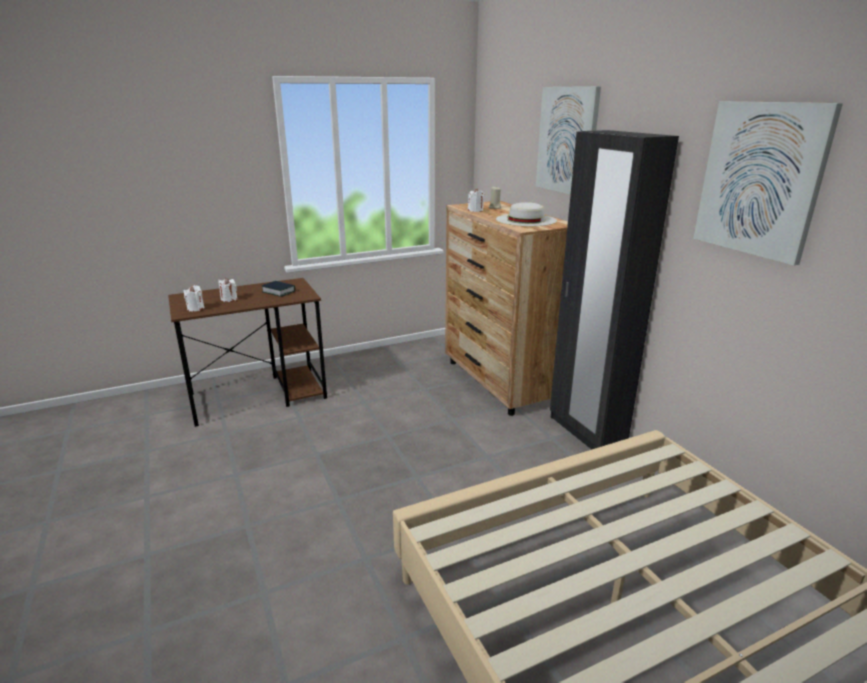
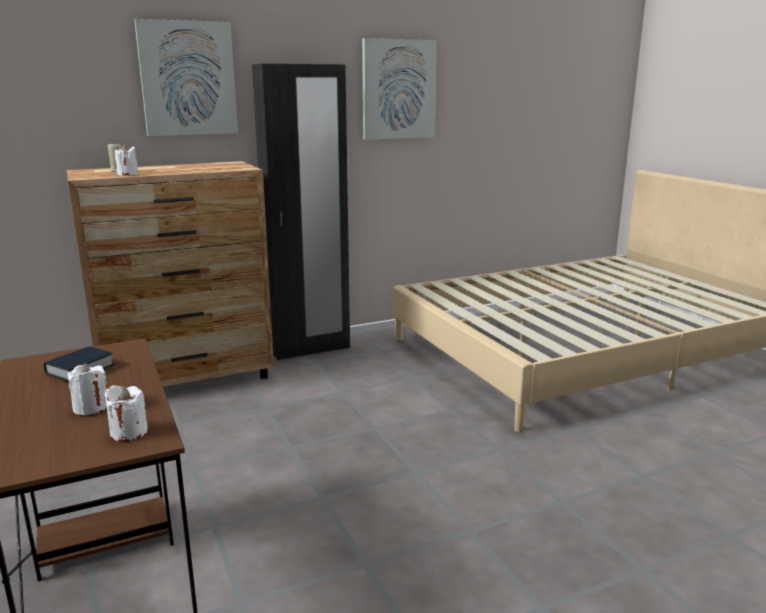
camera: 90 degrees left, 5 degrees down
(526, 220) = (203, 167): white hat -> none

